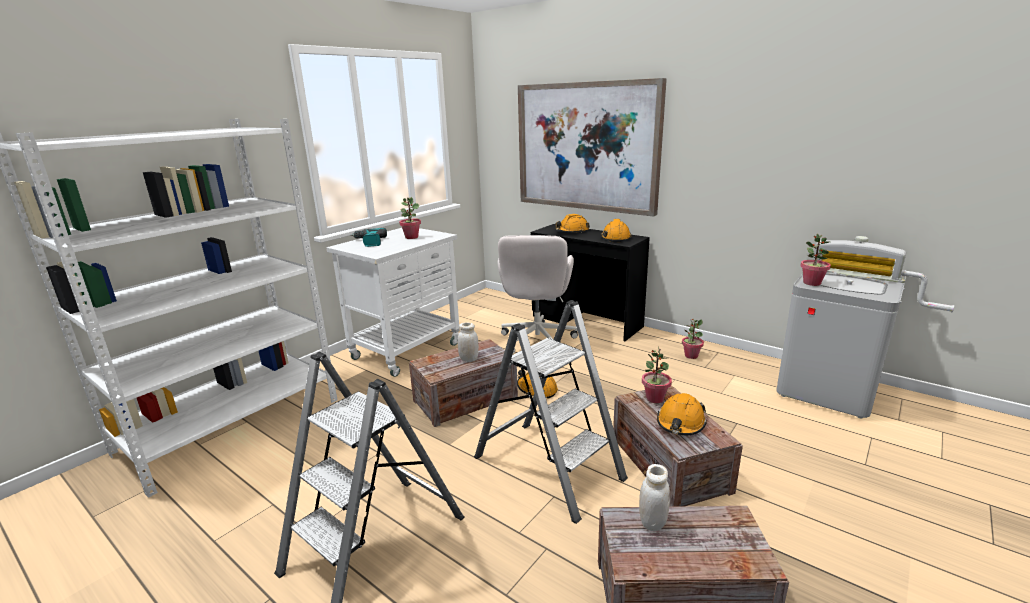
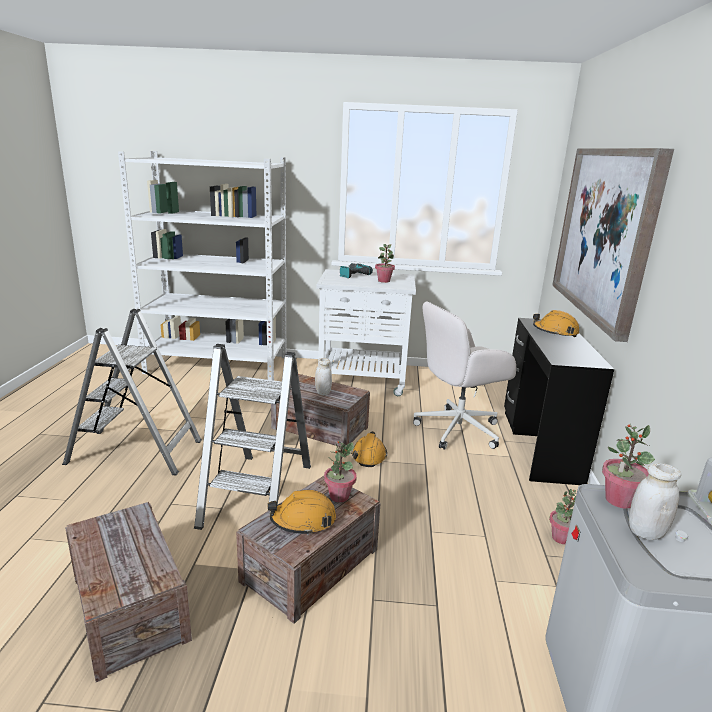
camera: 55 degrees right, 0 degrees up
(616, 237) = (573, 353): orange hard hat -> none
(652, 522) = (137, 530): white jar -> white jar (645, 532)

